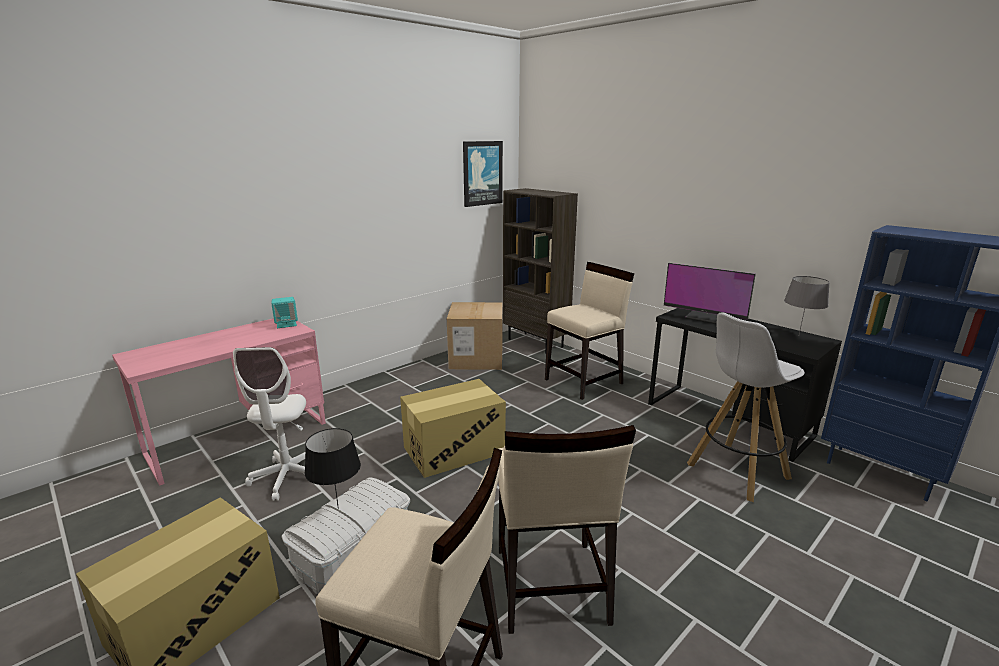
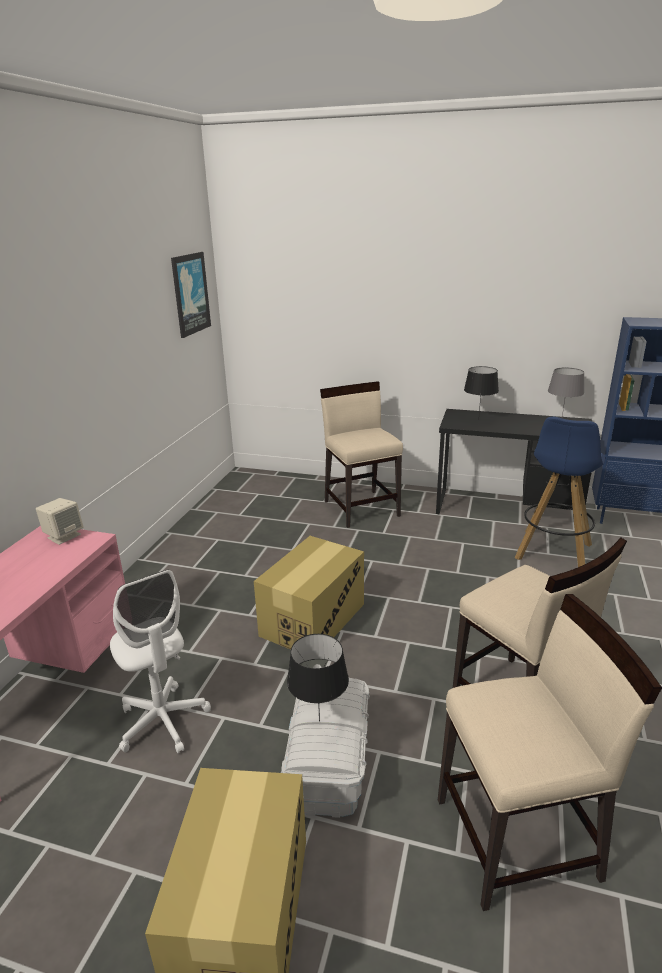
camera: 30 degrees left, 5 degrees up
(286, 324) = (64, 536): turquoise speaker -> beige speaker
(476, 358) = (229, 514): cardboard box -> none
(536, 343) = (274, 479): brown bookcase -> none
(584, 381) = (361, 508): beige chair -> beige chair turned 45 degrees counterclockwise
(707, 317) = (478, 419): monitor -> black table lamp
(736, 472) = (553, 553): white stool -> blue stool

